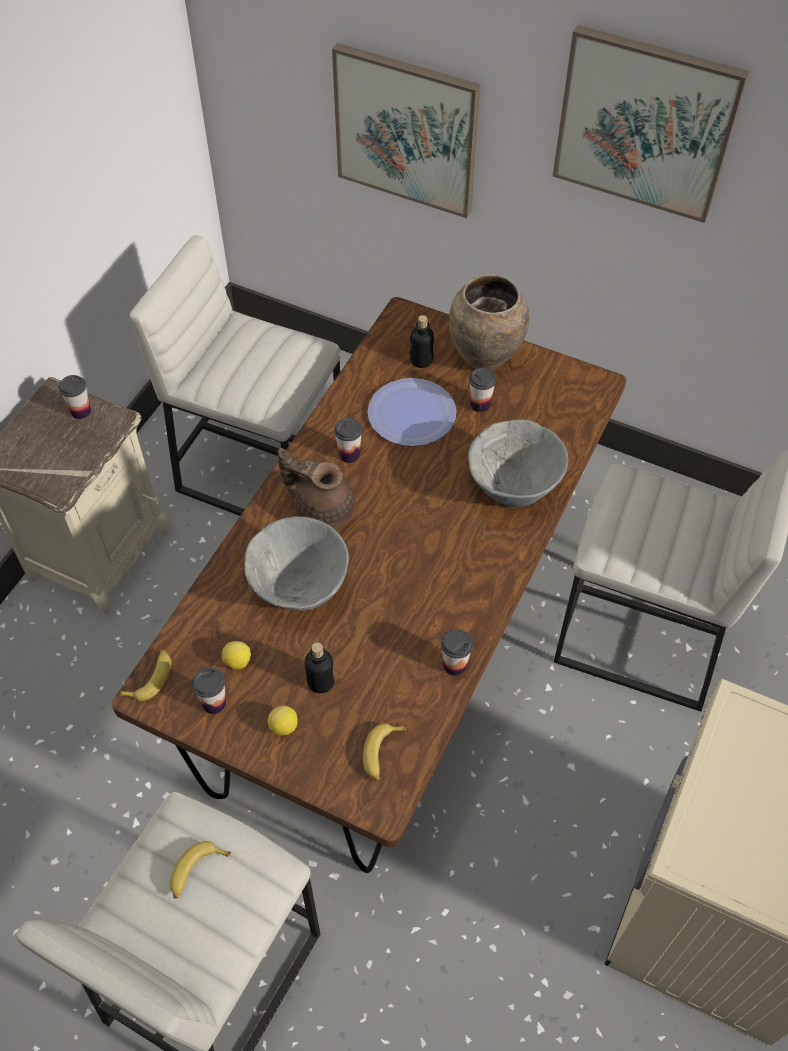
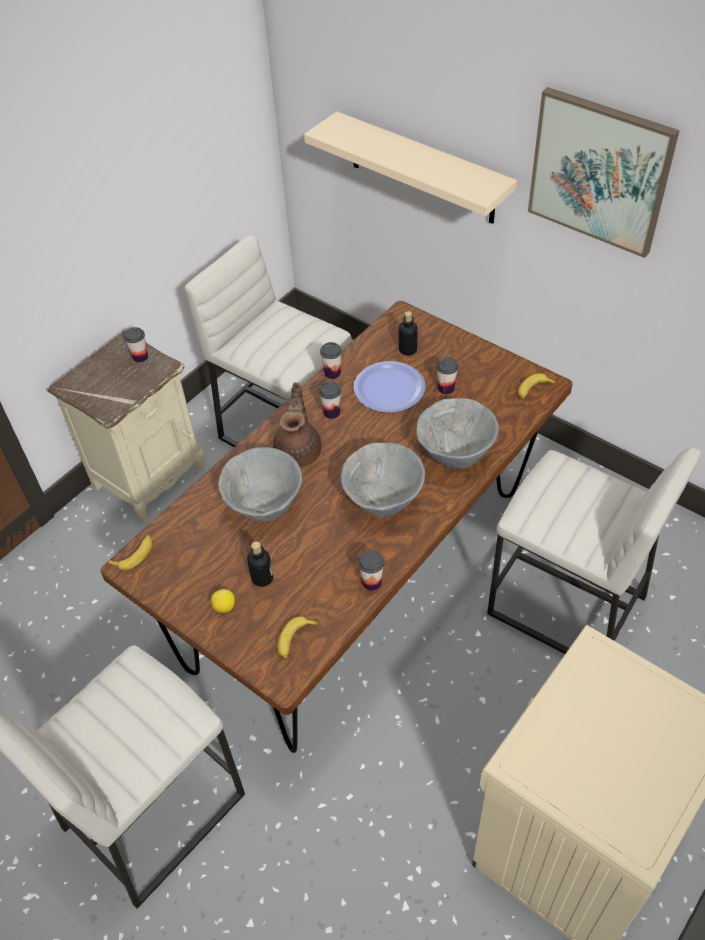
camera: 15 degrees right, 5 degrees down
(196, 872) = (131, 706): banana -> banana (533, 390)
(214, 703) = (176, 580): cup -> cup (332, 373)
(237, 661) = (203, 553): lemon -> none
(322, 510) = (299, 451): brown teapot -> brown teapot turned 60 degrees clockwise
(406, 130) = (422, 169): picture -> beige shelf
(442, 563) = (383, 503): none -> grey bowl
(484, 357) = (458, 353): brown vase -> none

